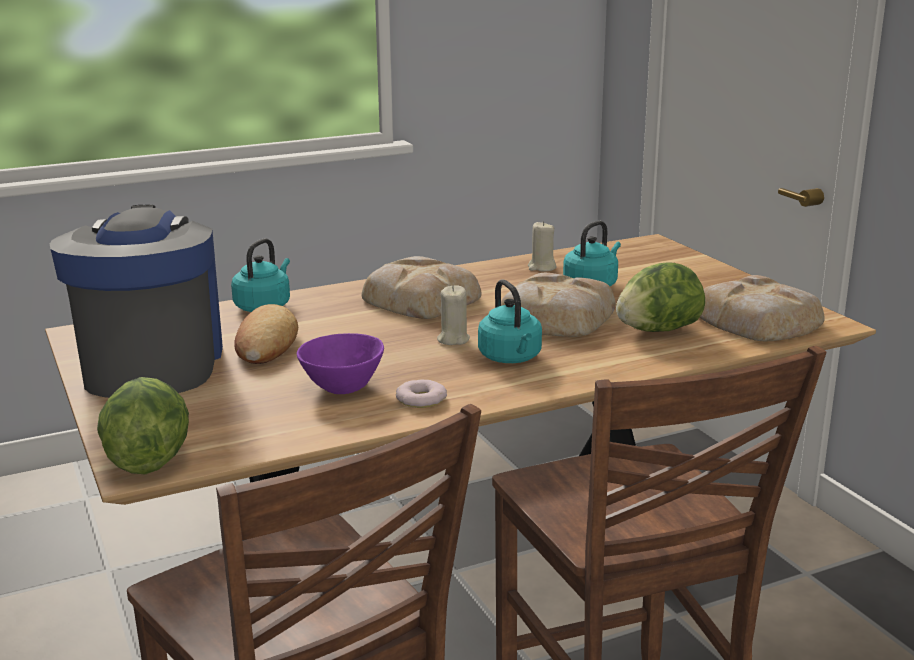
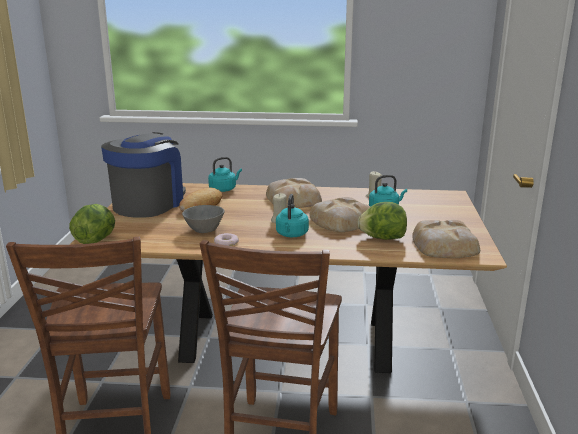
camera: 30 degrees right, 0 degrees up
(341, 386) = (204, 229): purple bowl -> grey bowl

